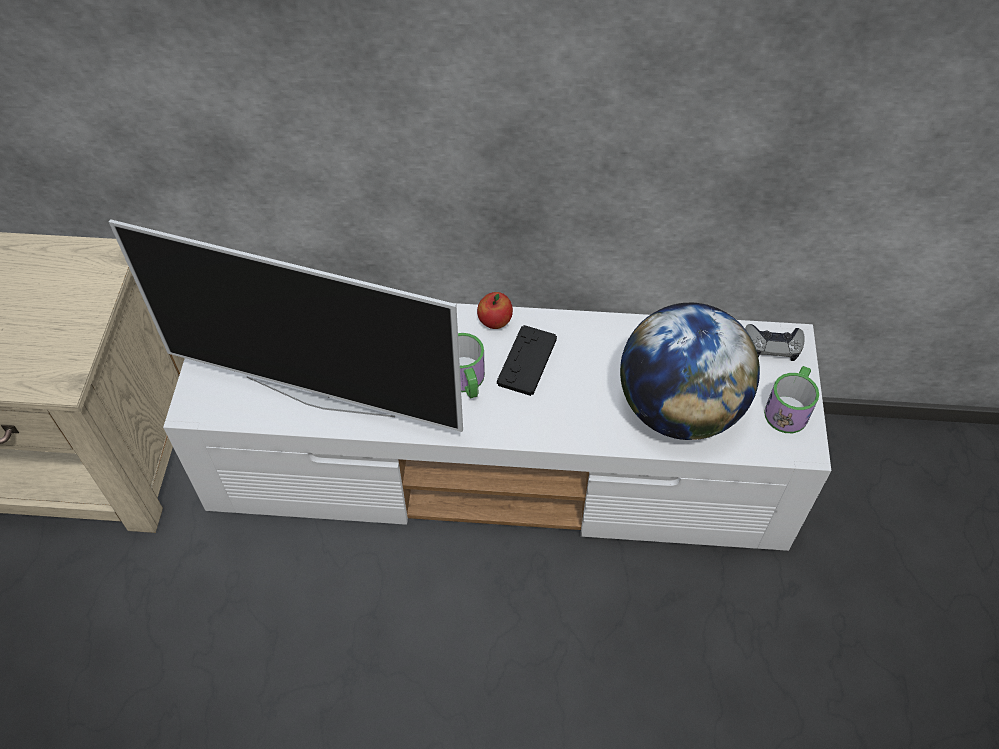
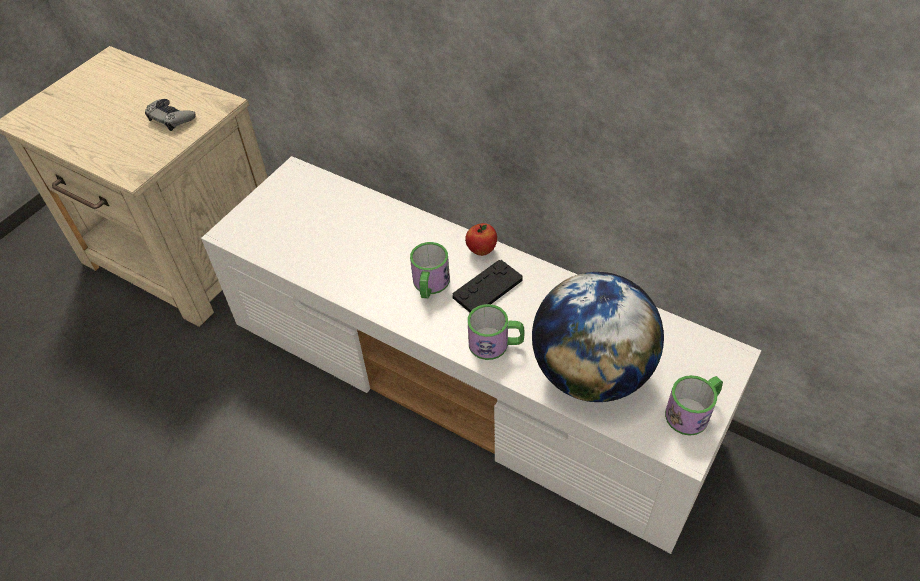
camera: 30 degrees right, 5 degrees down
(321, 394) = (318, 255): television -> none
(572, 417) = (496, 344): none -> mug
(773, 345) = (711, 354): grey game controller -> grey game controller (171, 118)

